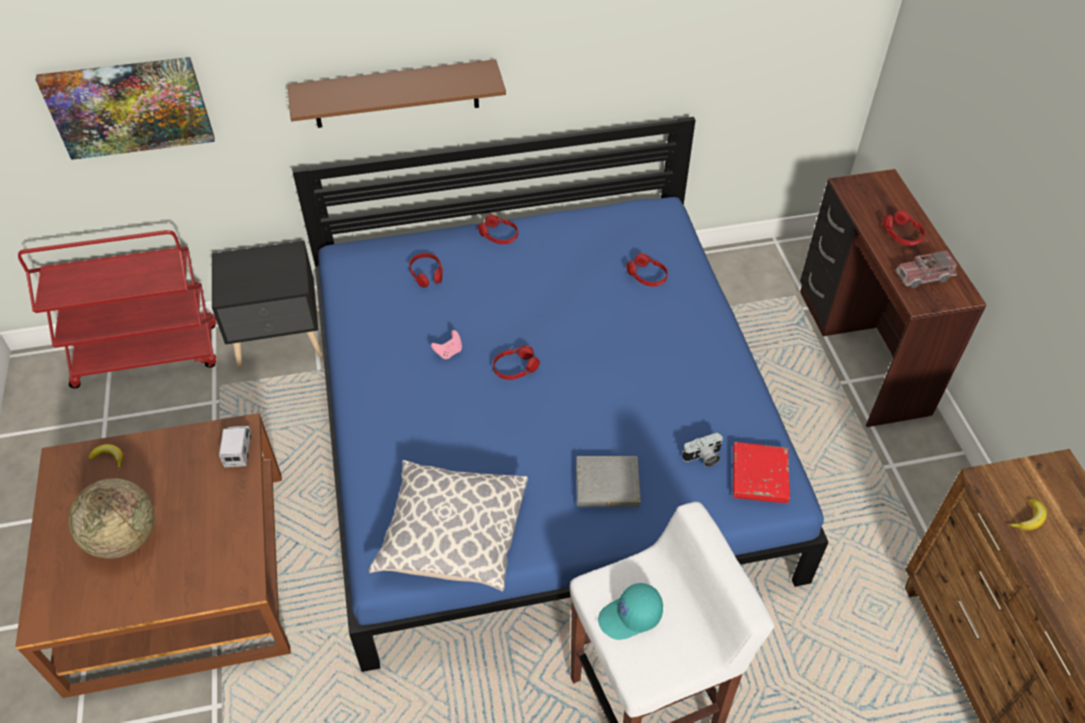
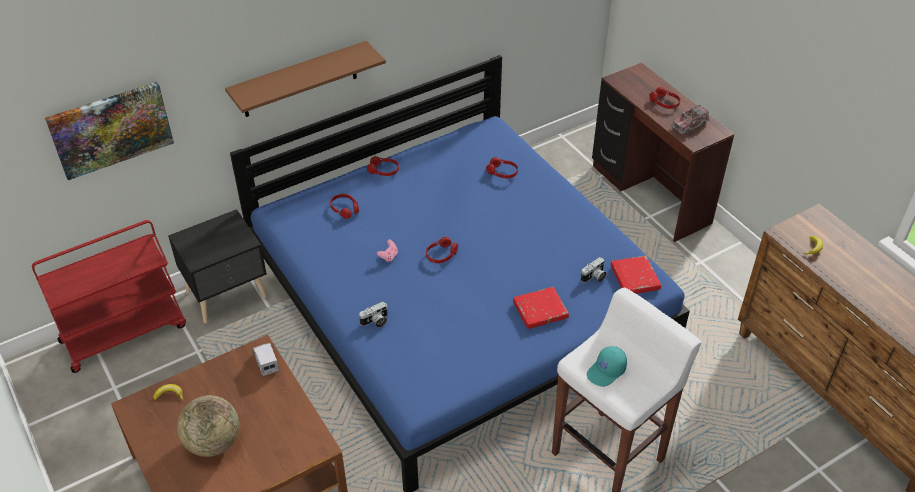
camera: 20 degrees left, 5 degrees down
(389, 436) = (375, 321): none -> camera
(452, 537) = (453, 372): pillow -> none
(607, 484) = (540, 310): grey book -> red book

